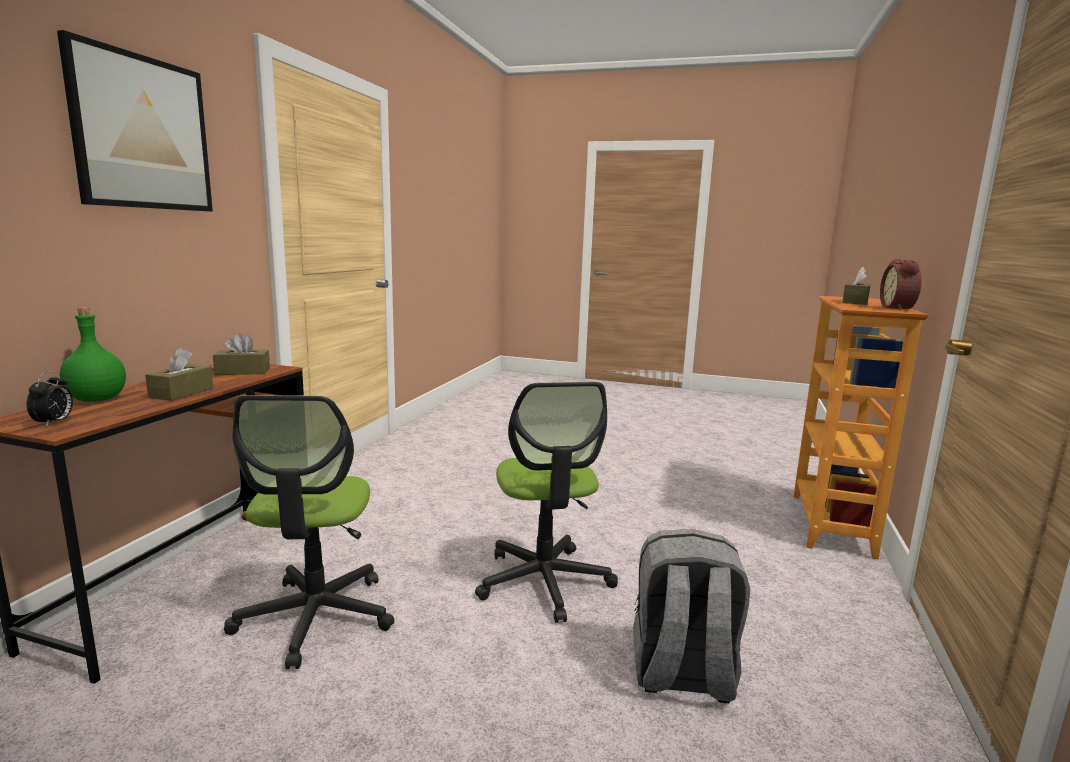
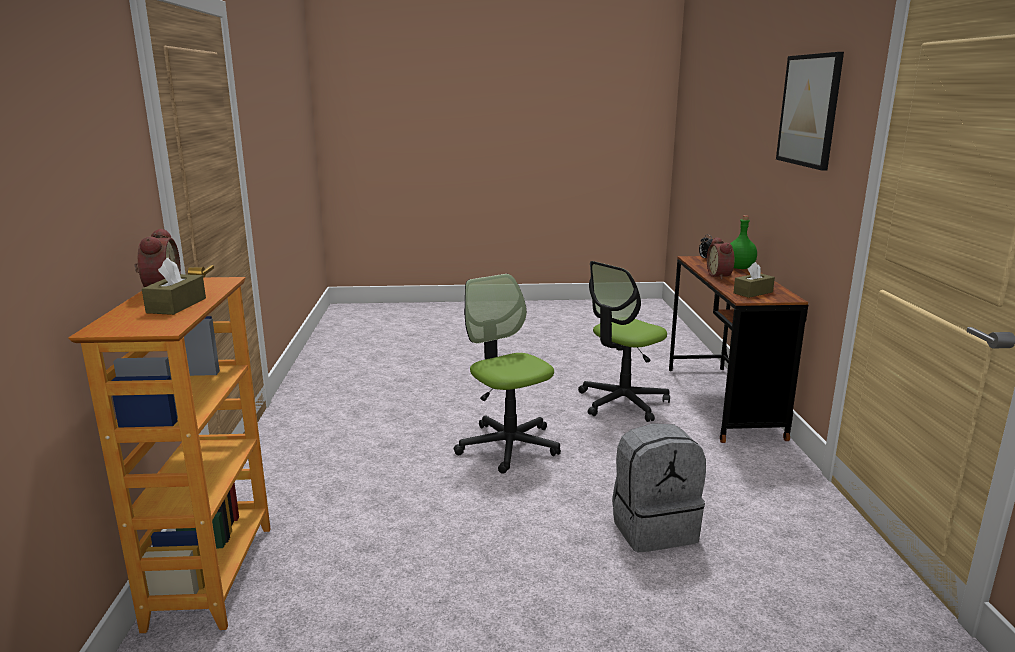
camera: 160 degrees right, 5 degrees up
(181, 392) = (720, 276): brown tissue box -> alarm clock
(315, 617) = (622, 402): office chair -> office chair turned 105 degrees counterclockwise
(681, 674) = (405, 418): grey backpack -> grey backpack (653, 528)

